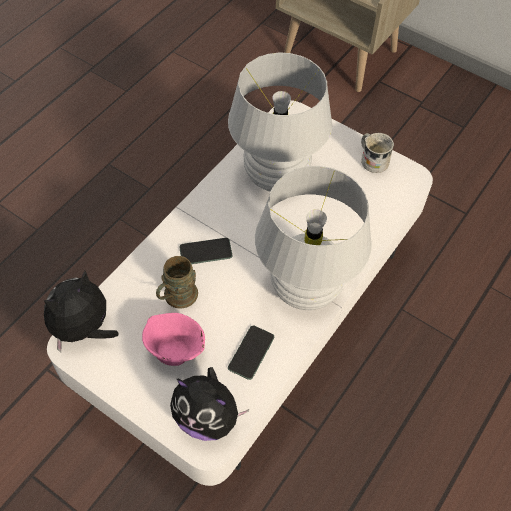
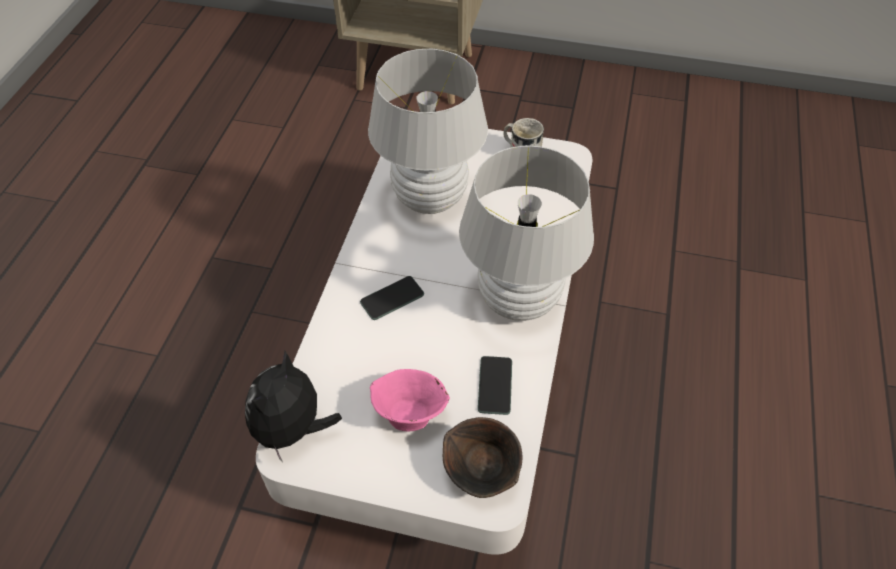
camera: 20 degrees left, 5 degrees down
(176, 298) = (384, 358): brown mug -> none
(207, 417) = (482, 471): plush toy -> brown bowl

